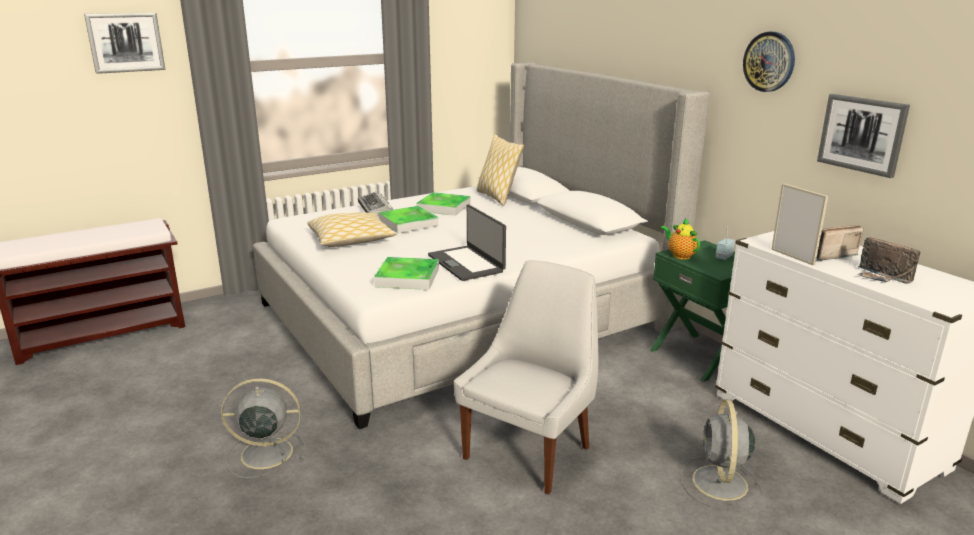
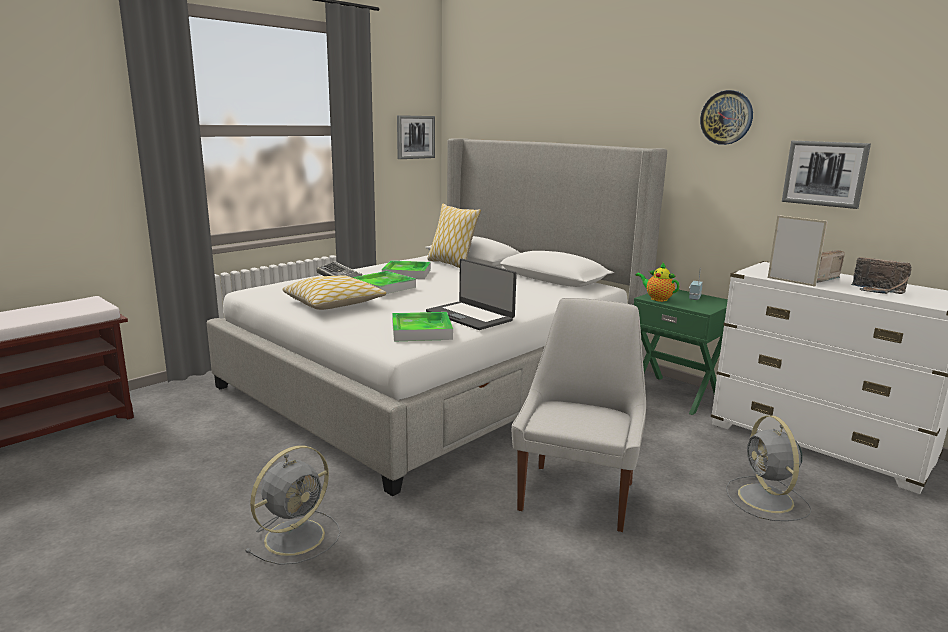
camera: 15 degrees left, 5 degrees down
(125, 42) = (59, 96): picture -> picture (415, 137)
(264, 453) = (297, 536): grey fan -> grey fan turned 150 degrees clockwise

